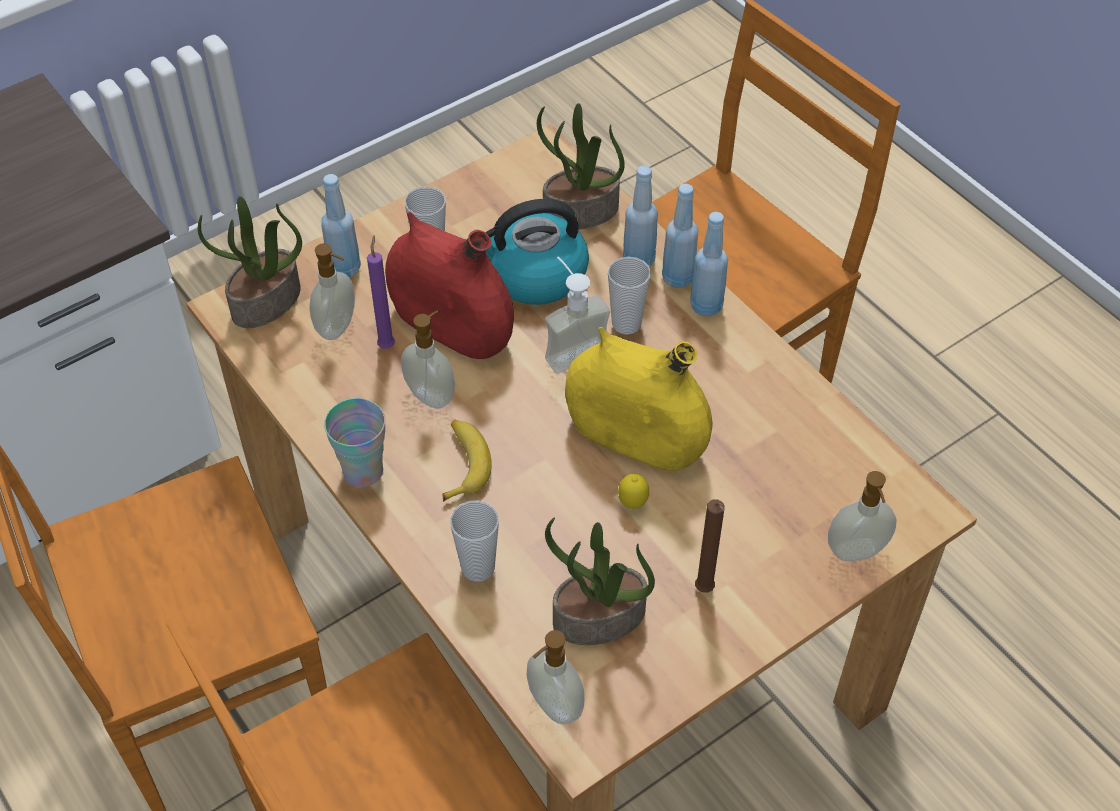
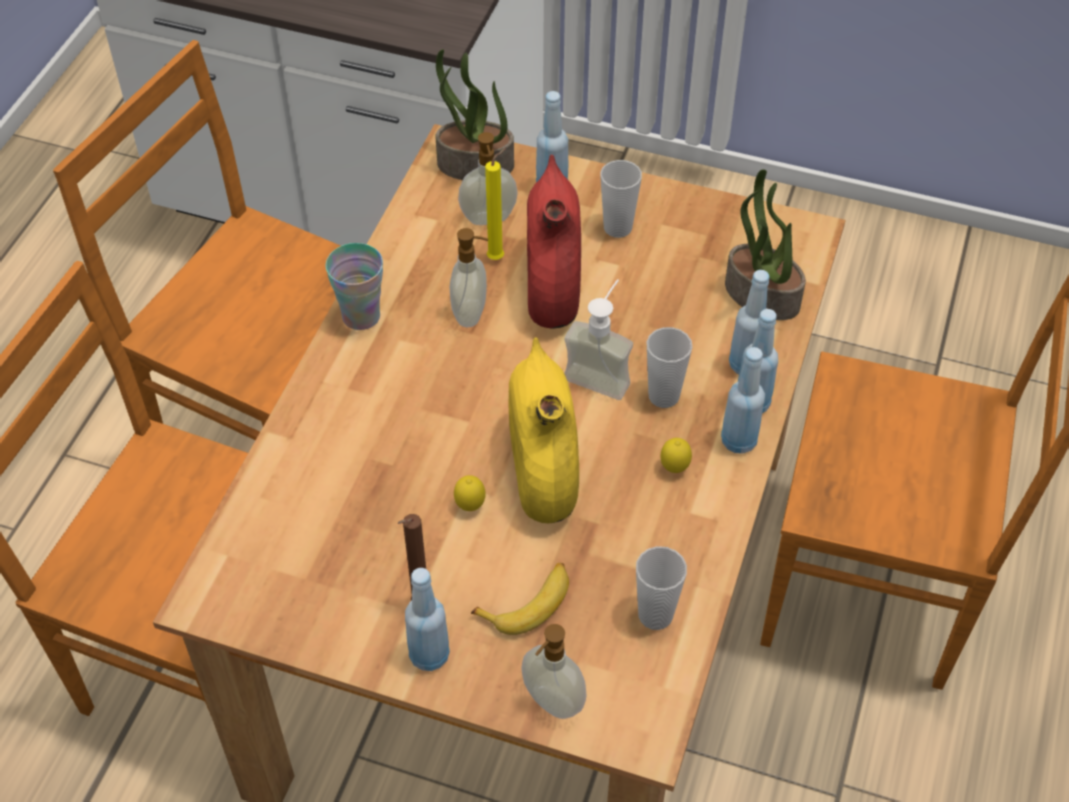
camera: 55 degrees right, 0 degrees up
(387, 344) = (498, 257): purple candle -> yellow candle
(462, 463) = (419, 371): banana -> banana (528, 602)
(478, 568) = (324, 439): cup -> cup (655, 615)
(534, 275) = (658, 305): kettle -> none
(553, 706) = (228, 562): soap dispenser -> none
(598, 619) = (334, 546): potted plant -> none
(700, 357) = (674, 468): none -> lemon
(757, 609) = (429, 655): none -> blue bottle

